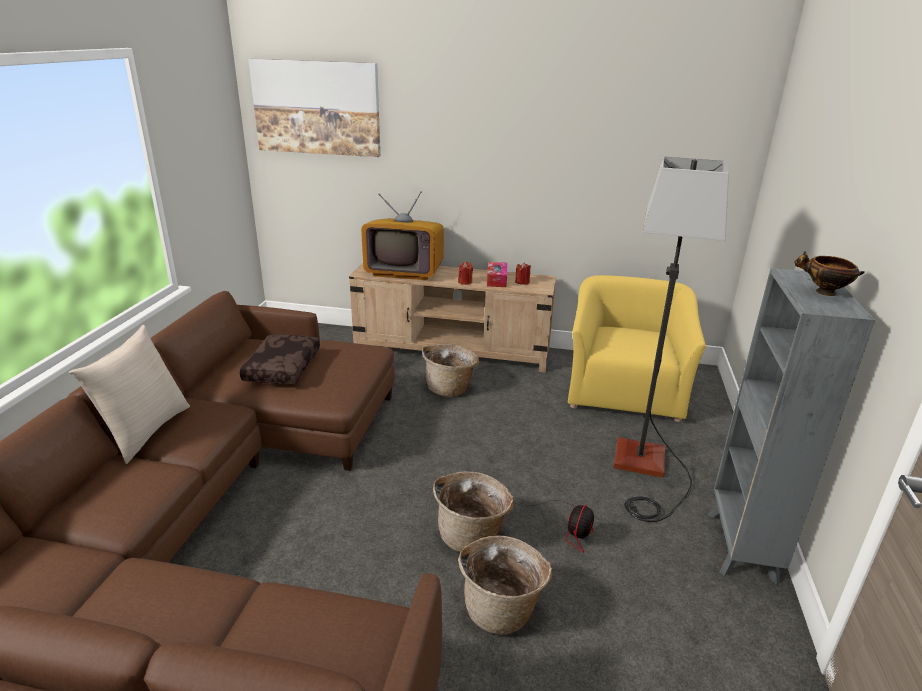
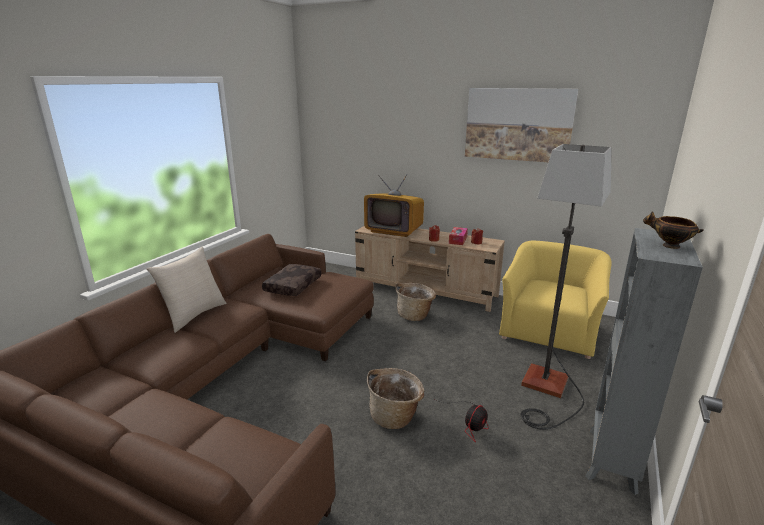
camera: 15 degrees right, 5 degrees down
(317, 108) = (344, 117): picture -> picture (518, 124)
(502, 608) = (399, 471): basket -> none

